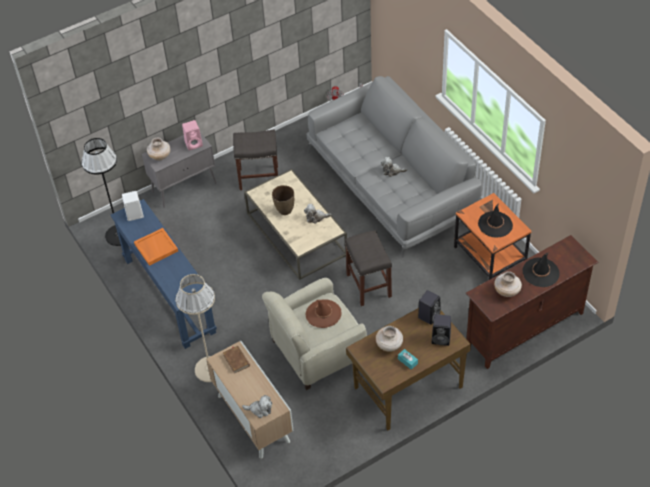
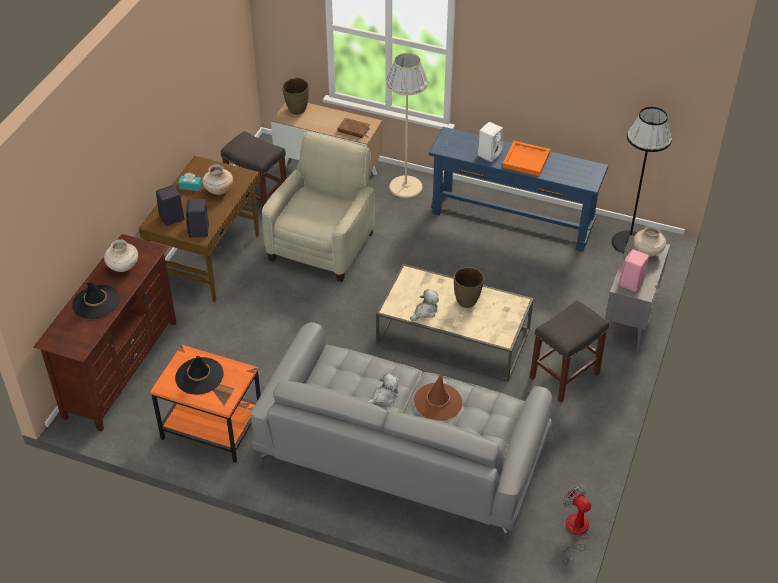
camera: 140 degrees right, 5 degrees down
(134, 214) = (585, 175): white speaker -> white speaker (490, 154)
(260, 409) = (297, 110): plush toy -> brown vase
(323, 314) = (318, 213): brown hat -> brown hat (438, 402)
(368, 285) = (326, 326): grey stool -> grey stool (258, 199)

